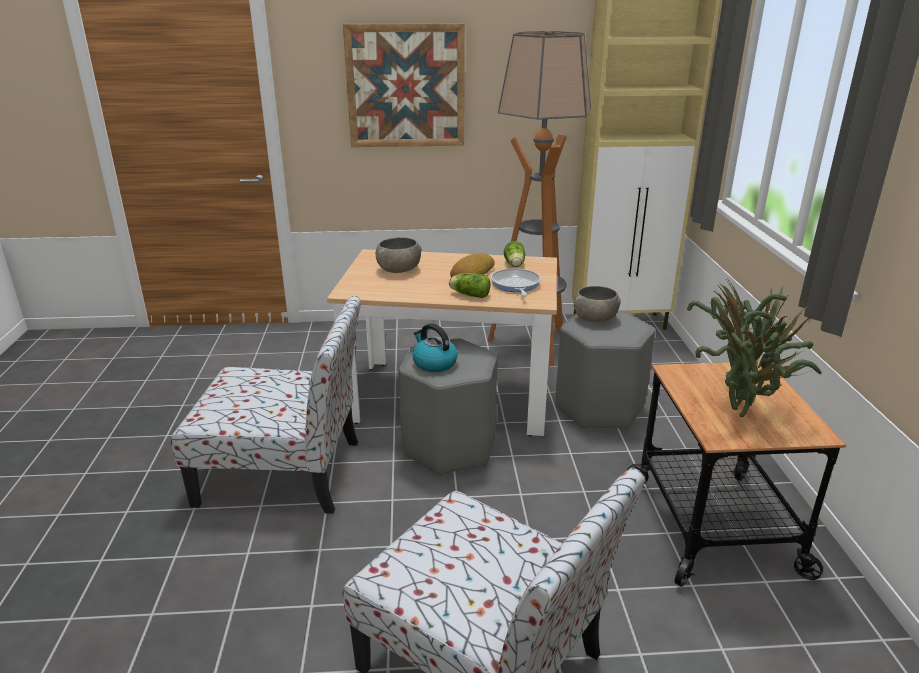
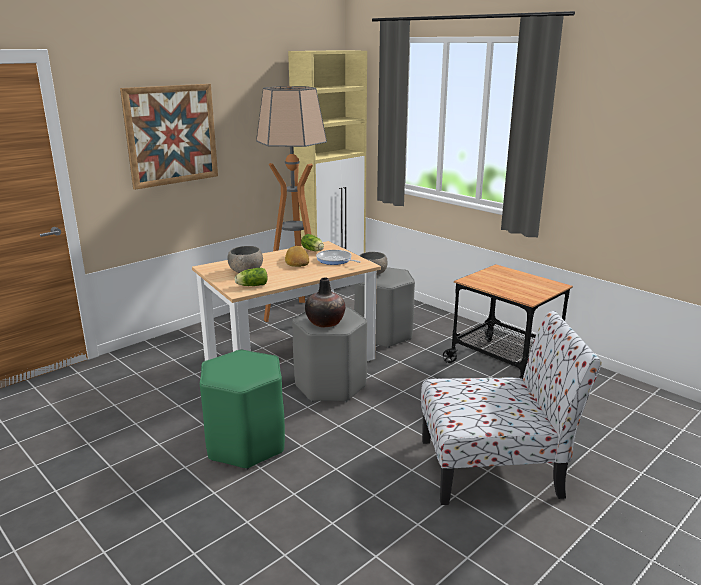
camera: 40 degrees left, 5 degrees down
(285, 473) = (246, 444): chair -> green stool
(434, 363) = (325, 323): kettle -> vase
(469, 295) = (319, 272): lettuce -> lettuce (251, 285)
(741, 408) = (518, 285): potted plant -> none

